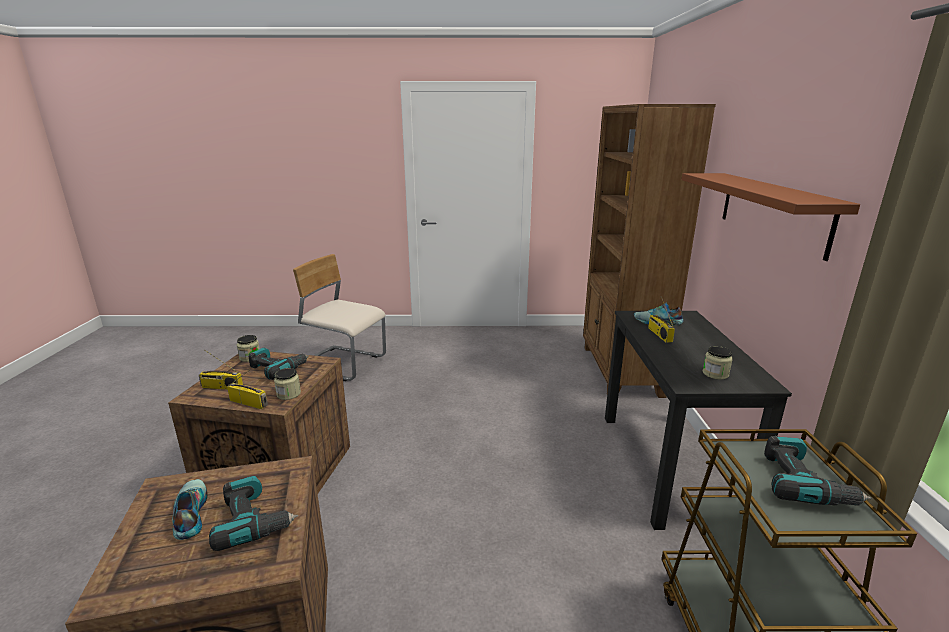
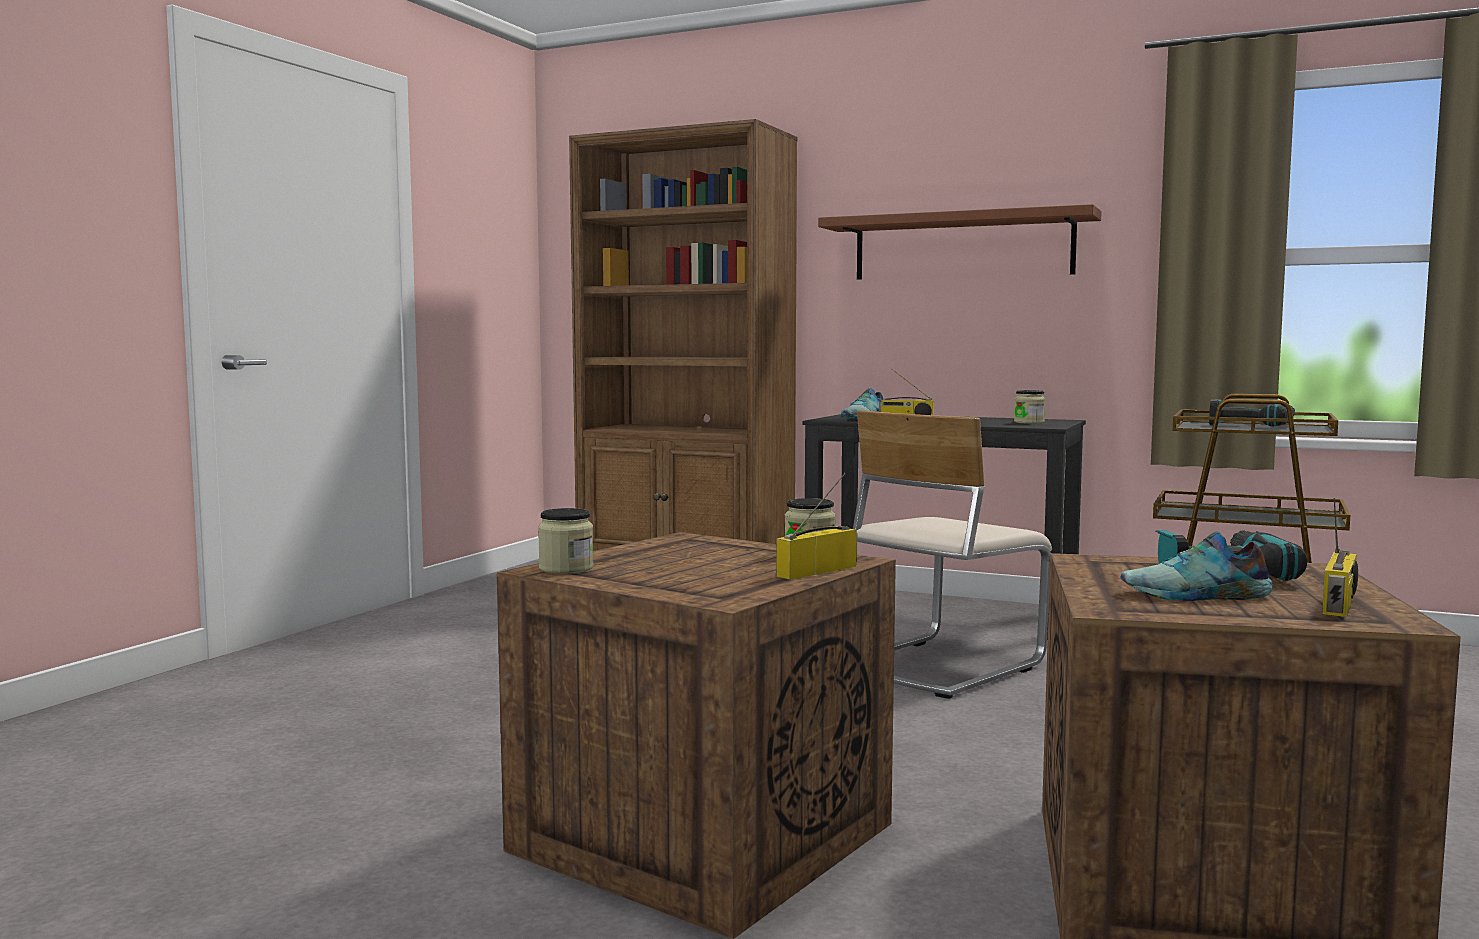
camera: 65 degrees left, 15 degrees down
(221, 387) = (710, 583): radio -> radio (1340, 605)
(278, 368) = (668, 556): power drill -> none
(343, 364) = (270, 738): beige chair -> beige chair (939, 666)

